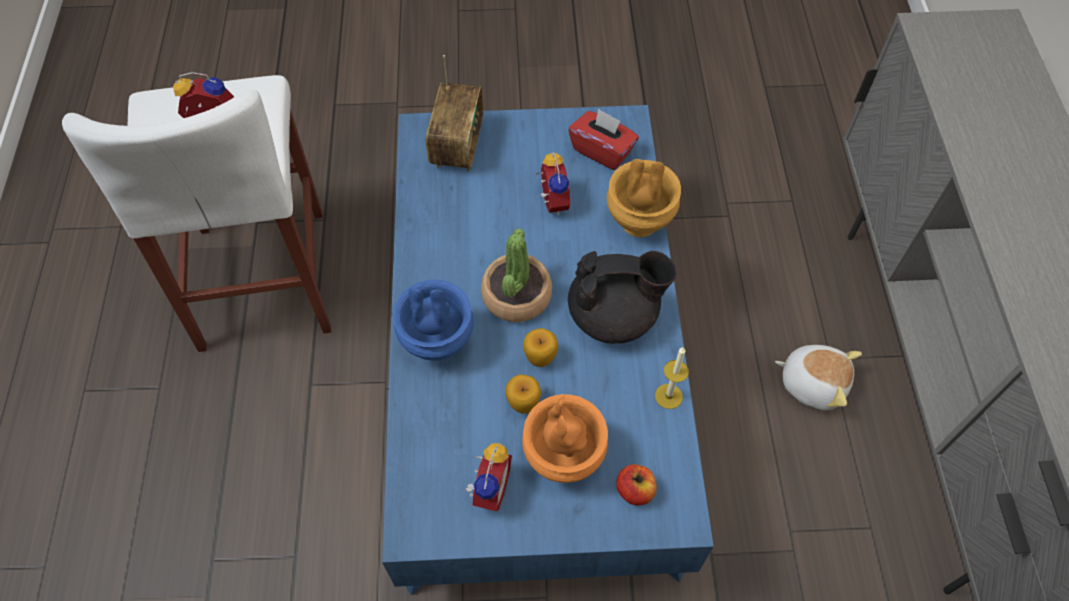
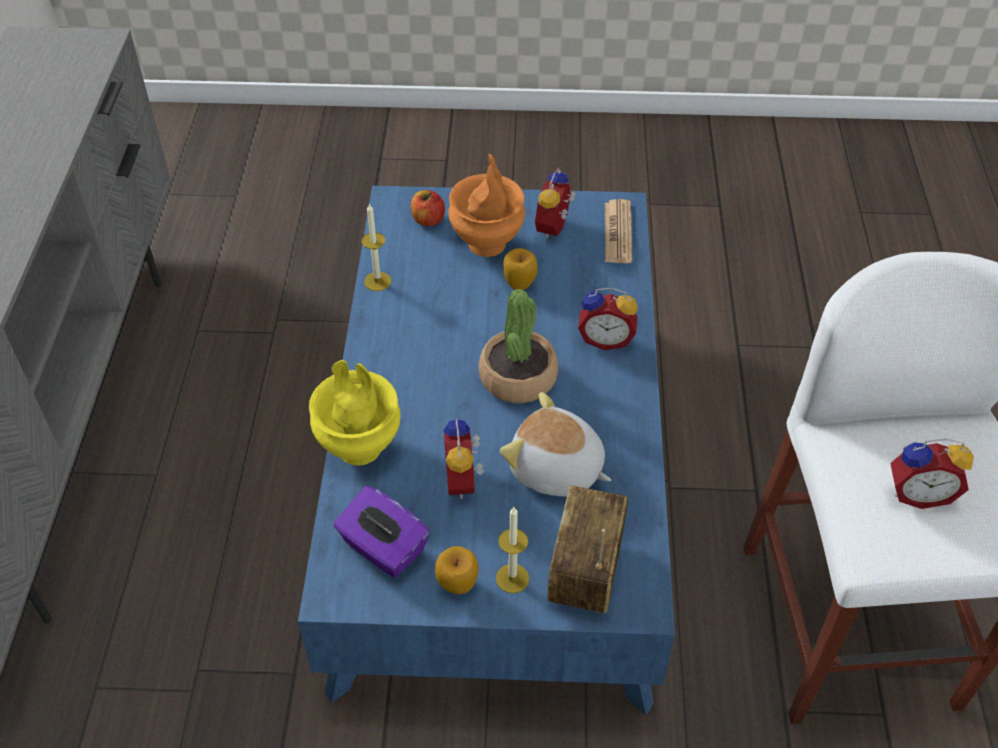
camera: 175 degrees left, 10 degrees down
(419, 488) = (618, 232): none -> newspaper
(436, 343) = (606, 338): blue vase -> alarm clock
(508, 138) = (512, 578): none -> candle
(540, 358) = (498, 319): apple -> apple (457, 585)
(602, 150) = (383, 548): red tissue box -> purple tissue box
(614, 315) = (414, 352): black teapot -> none
(638, 223) = (361, 447): brown vase -> yellow vase
(812, 382) = (189, 452): plush toy -> plush toy (556, 470)

